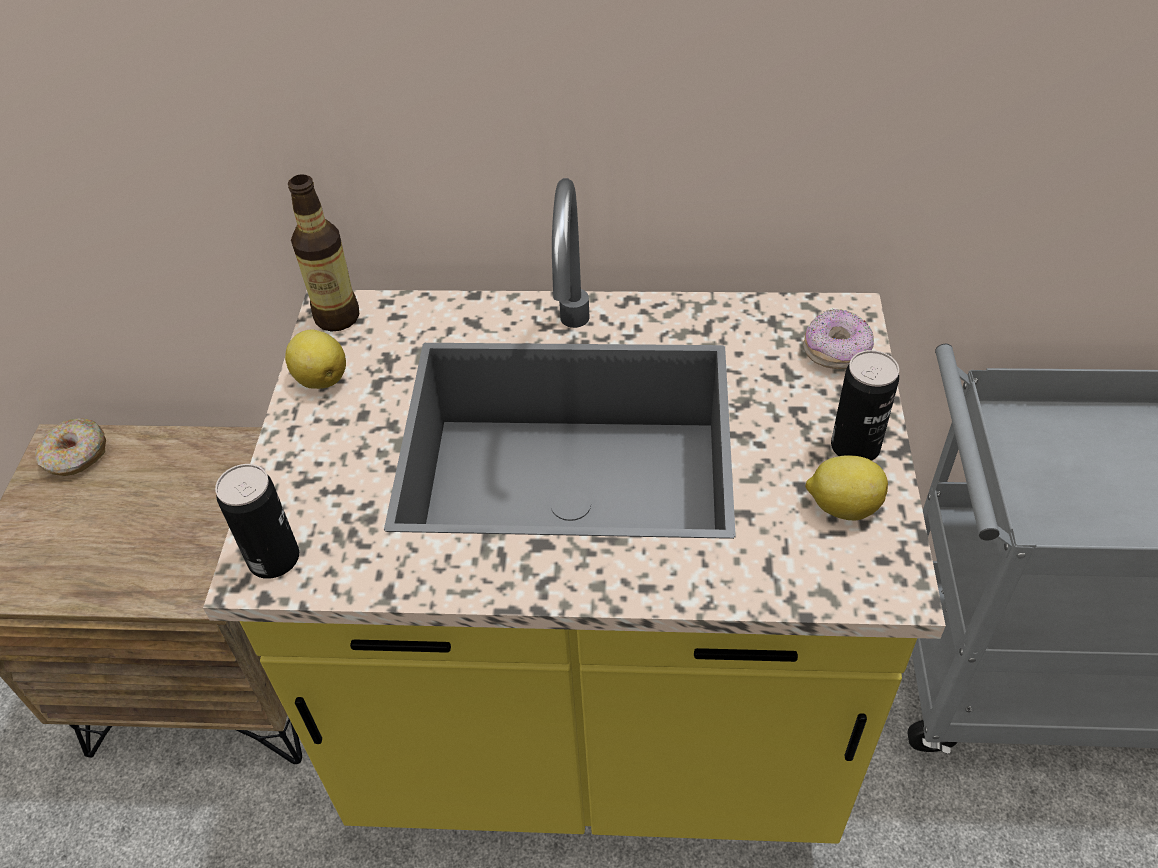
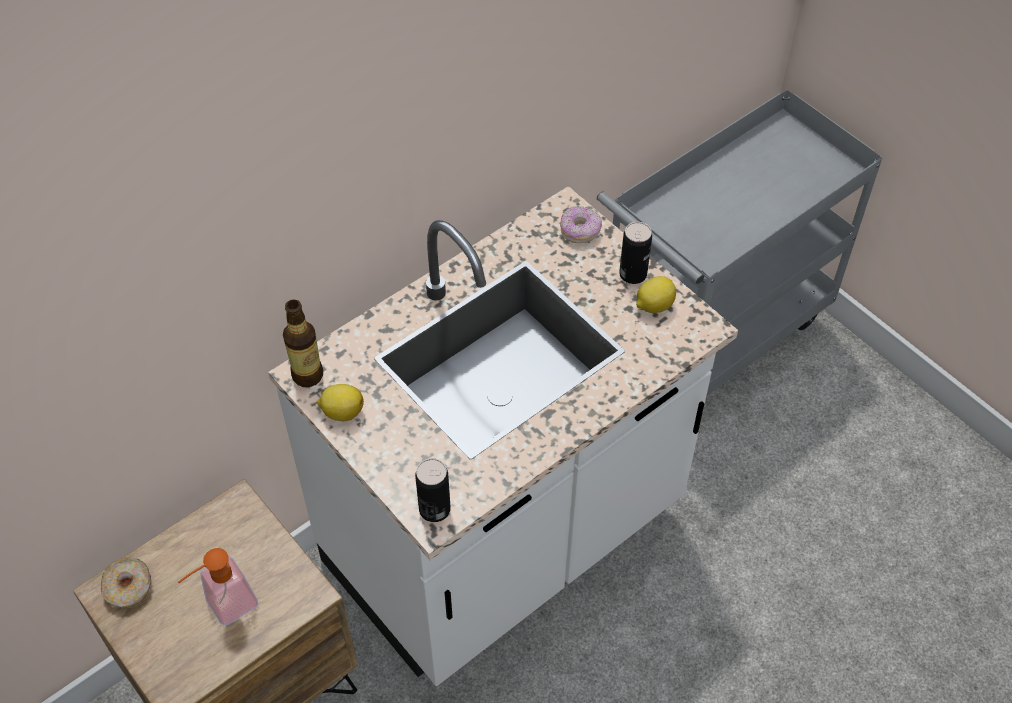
camera: 45 degrees left, 5 degrees up
(119, 539) = (224, 607): none -> soap dispenser
(595, 730) = (506, 540): yellow counter -> white counter

